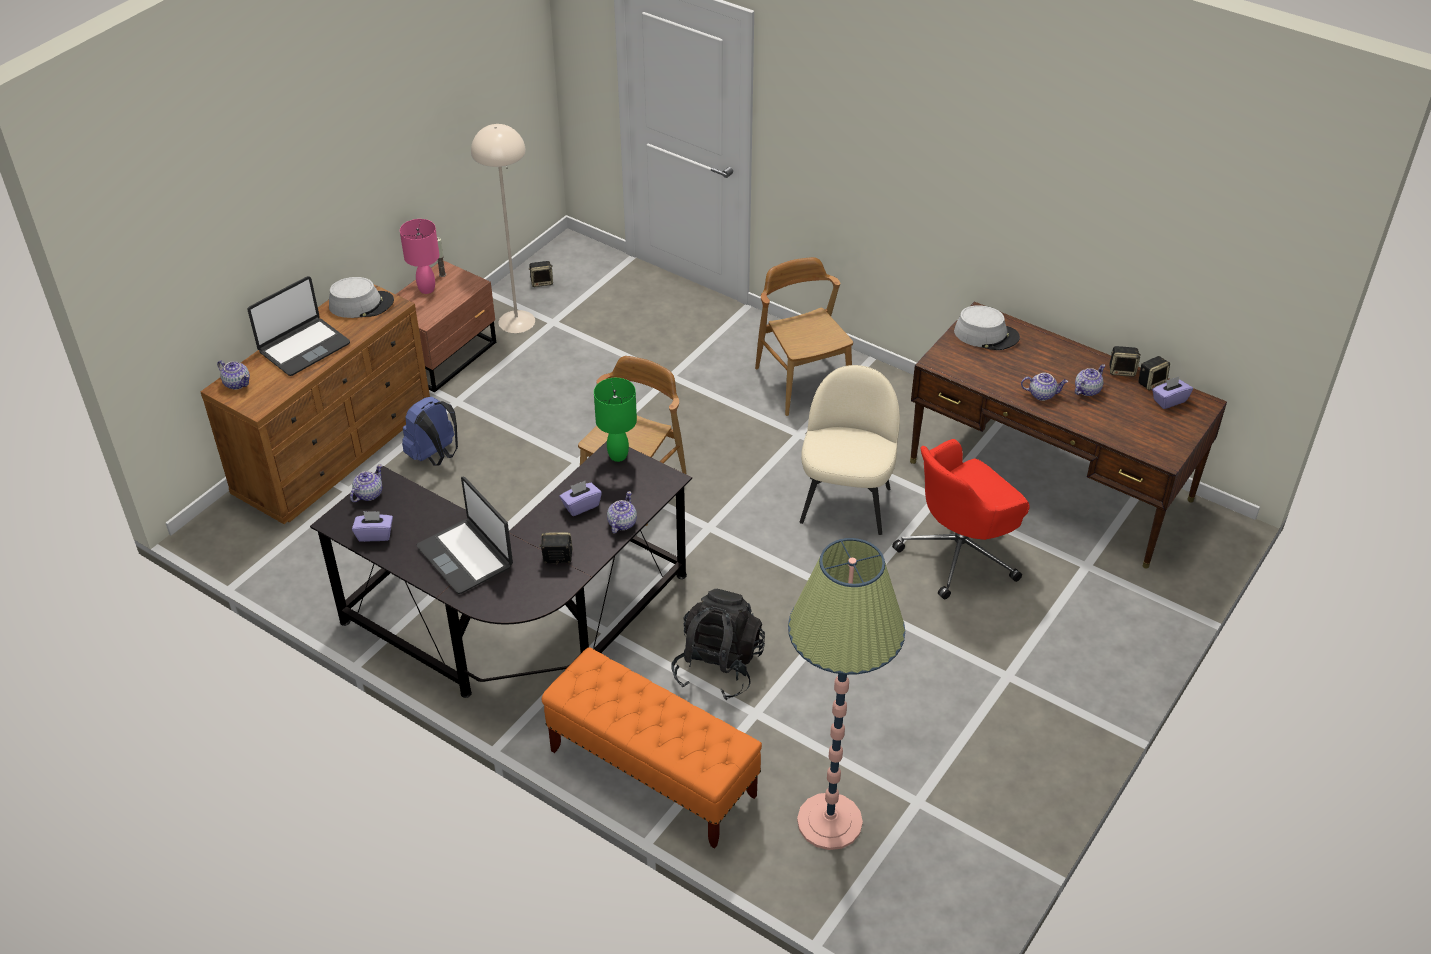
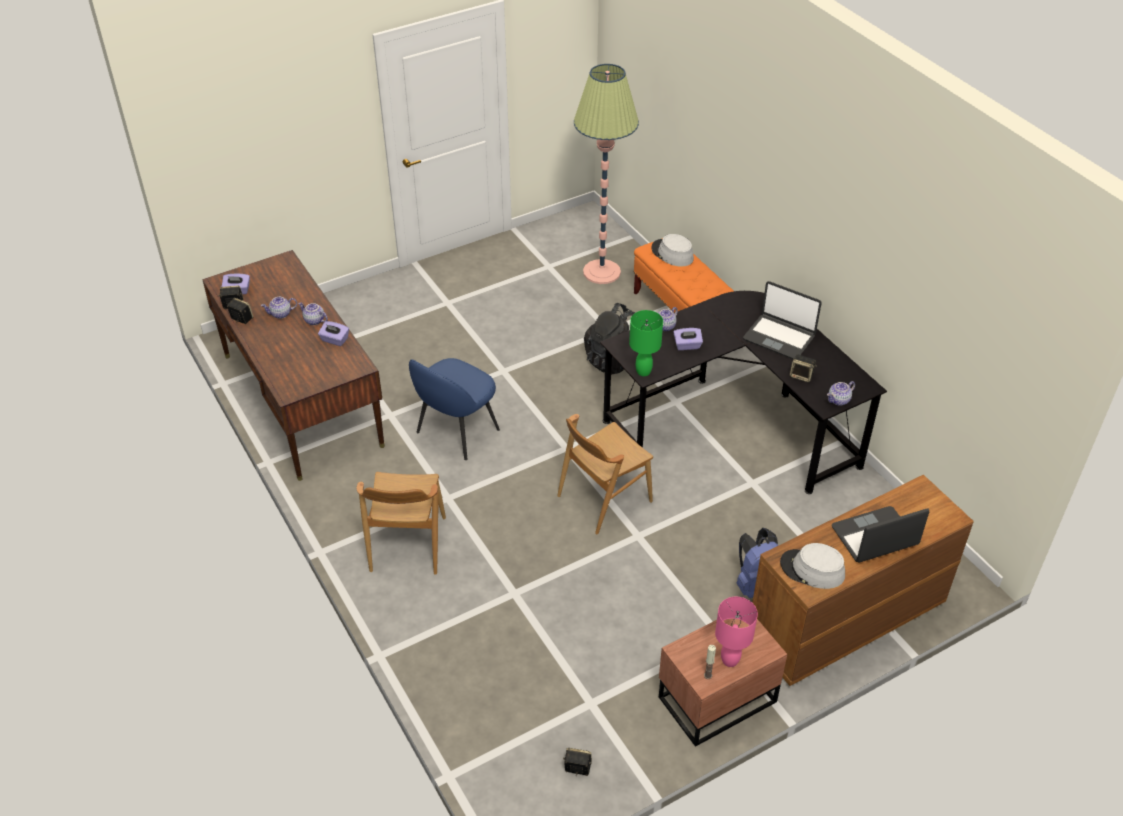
camera: 155 degrees left, 0 degrees up
(237, 383) = (939, 518): teapot -> none
(375, 534) = (839, 370): purple tissue box -> purple tissue box (334, 340)
(466, 556) = (779, 337): laptop -> laptop turned 135 degrees clockwise
(517, 321) = (626, 718): beige floor lamp -> none
(557, 558) = (718, 318): speaker -> speaker (801, 376)
(846, 503) = (456, 432): beige chair -> blue chair
(960, 553) = (409, 374): red office chair -> none
(986, 335) = (302, 375): grey hat -> grey hat (672, 253)

